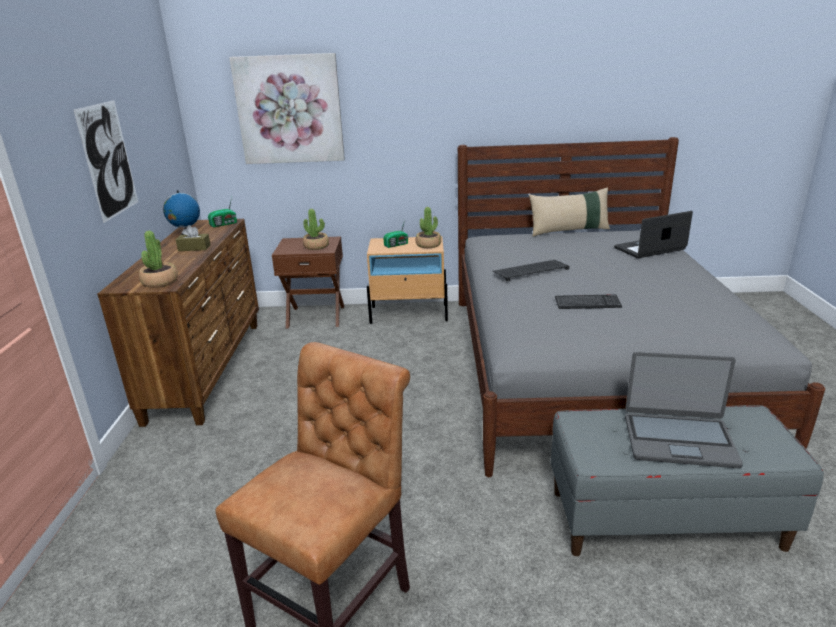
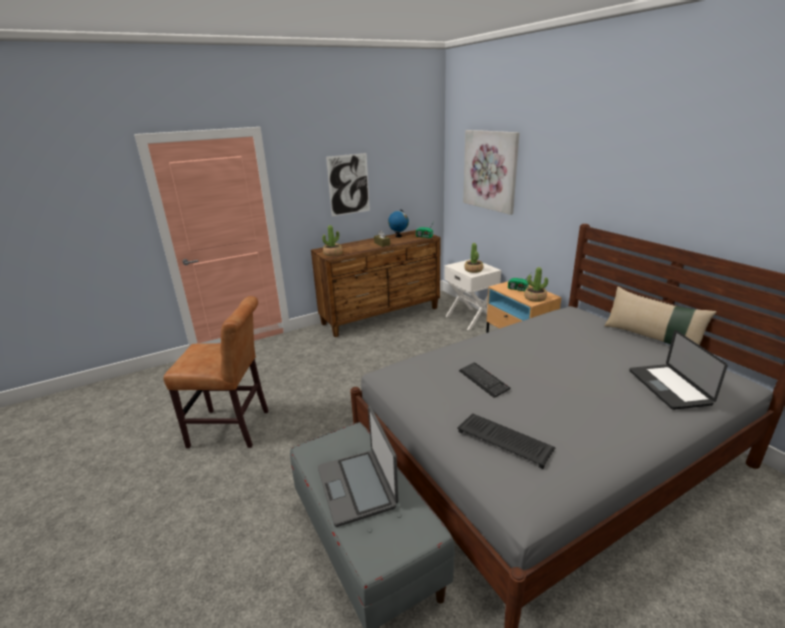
camera: 60 degrees right, 0 degrees up
(316, 316) = (470, 318): brown nightstand -> white nightstand
(531, 271) = (519, 343): keyboard -> keyboard (506, 440)
(649, 249) = (668, 387): laptop -> laptop turned 135 degrees counterclockwise

